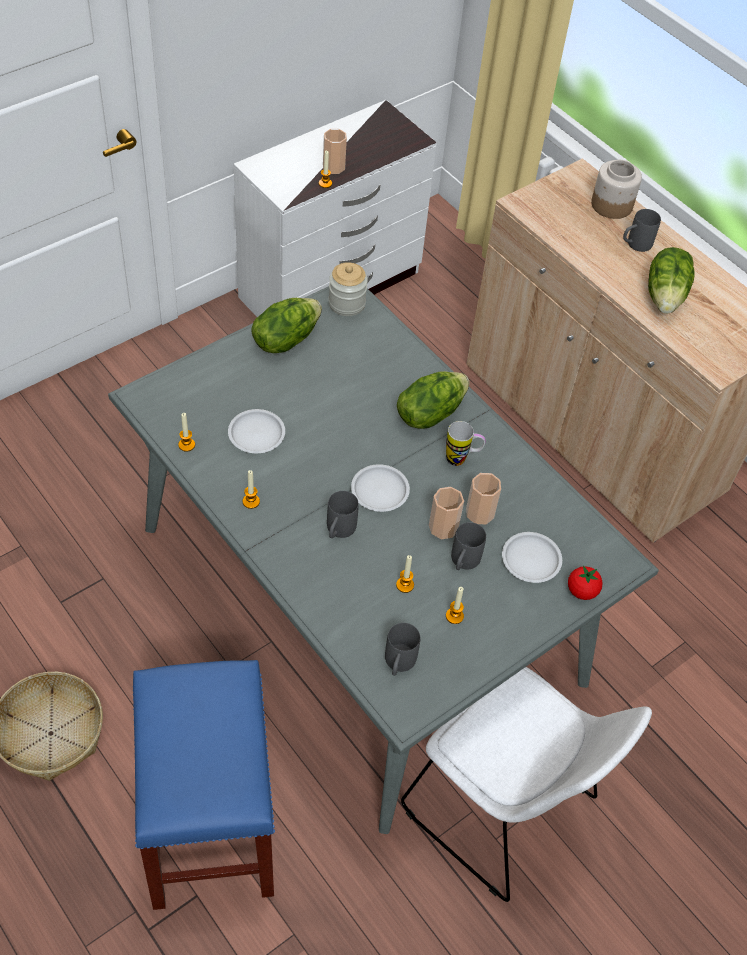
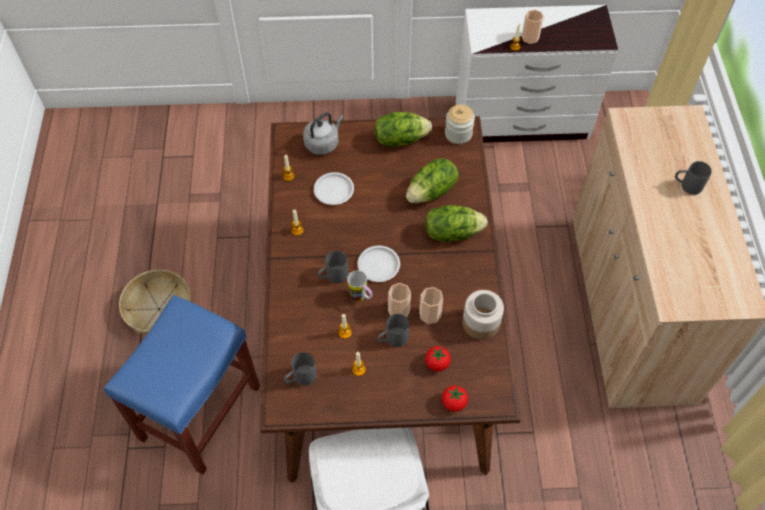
camera: 40 degrees right, 5 degrees up
(197, 386) = (323, 143): none -> grey kettle
(362, 604) = (383, 336): grey dining table -> brown dining table
(462, 459) = (447, 273): mug -> mug (361, 298)
(531, 560) = (437, 363): white plate -> tomato
(611, 205) = (694, 149): jar -> jar (480, 323)
(666, 296) = (678, 234): lettuce -> lettuce (432, 192)

